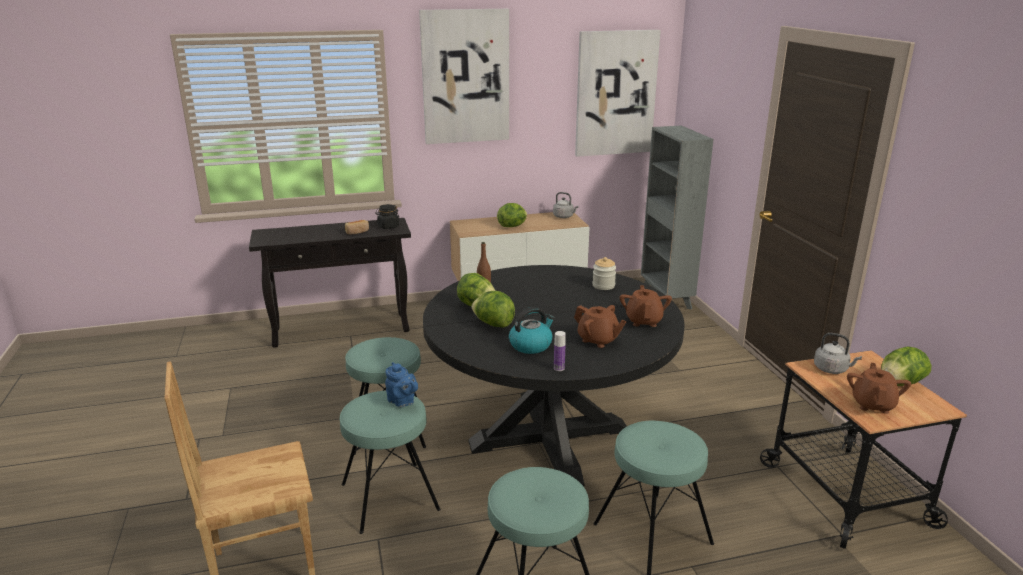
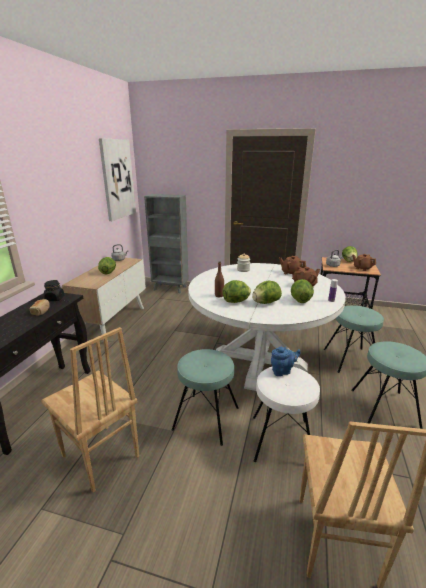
camera: 60 degrees left, 0 degrees up
(295, 390) = (100, 457): none -> brown chair
(390, 497) = (281, 440): turquoise stool -> white stool
(465, 77) = (49, 171): picture -> none
(531, 345) = (300, 300): kettle -> lettuce
(549, 436) = (259, 360): black dining table -> white dining table

